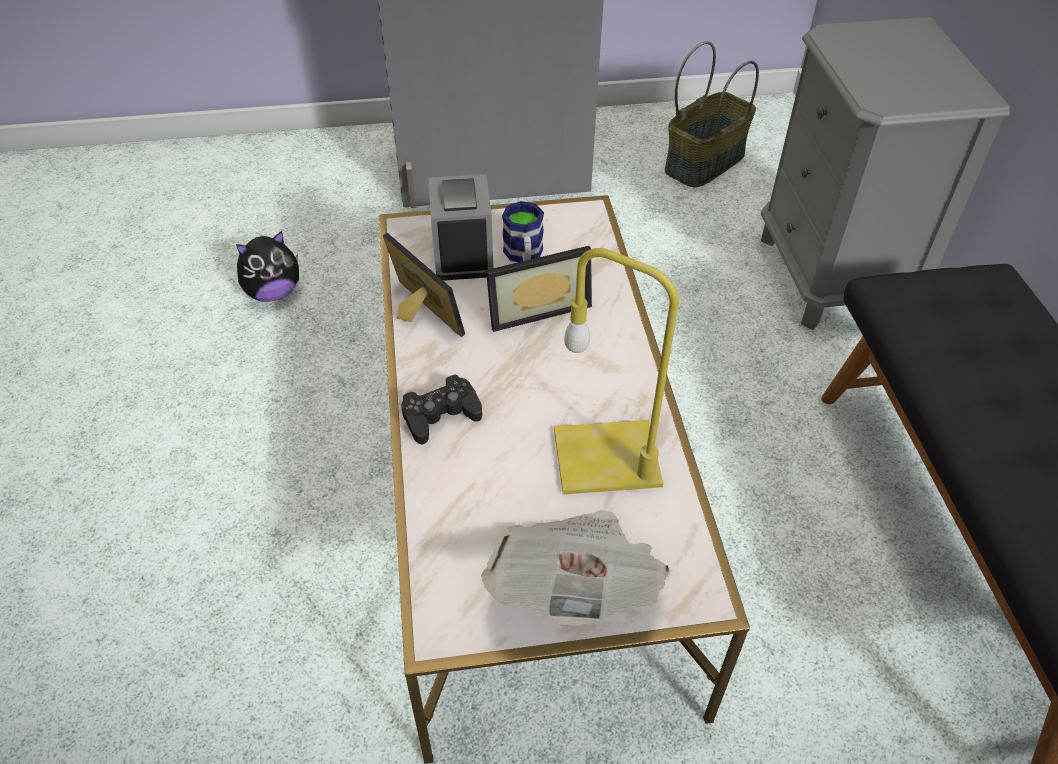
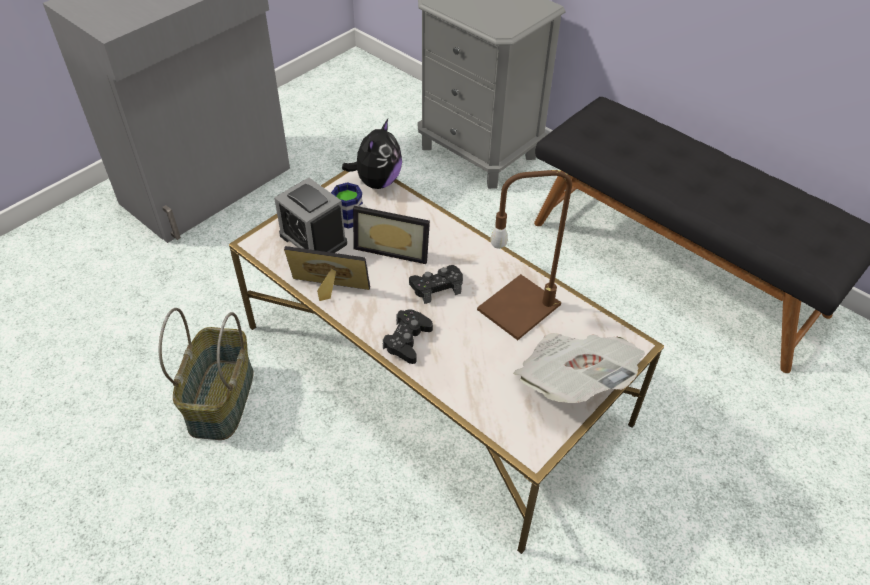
camera: 40 degrees left, 0 degrees up
(273, 293) = (130, 353): plush toy -> plush toy (377, 181)
(536, 307) = (393, 247): picture frame -> picture frame turned 75 degrees clockwise
(536, 377) = (436, 287): none -> black game controller
(609, 456) = (519, 305): yellow table lamp -> brown table lamp
(704, 161) = (343, 115): basket -> basket (220, 399)

